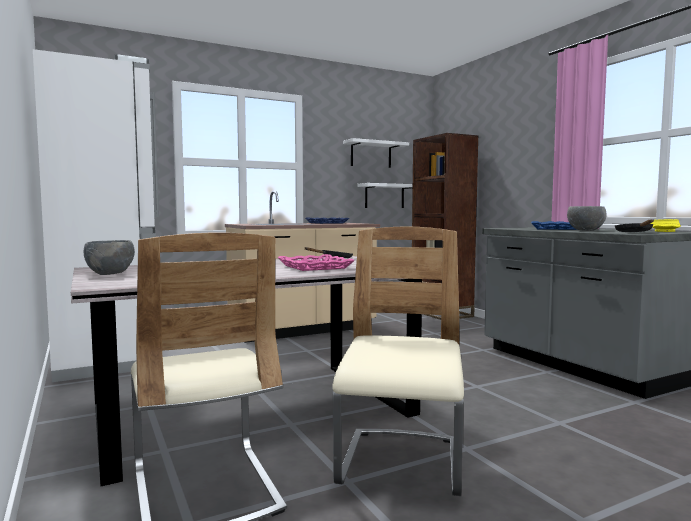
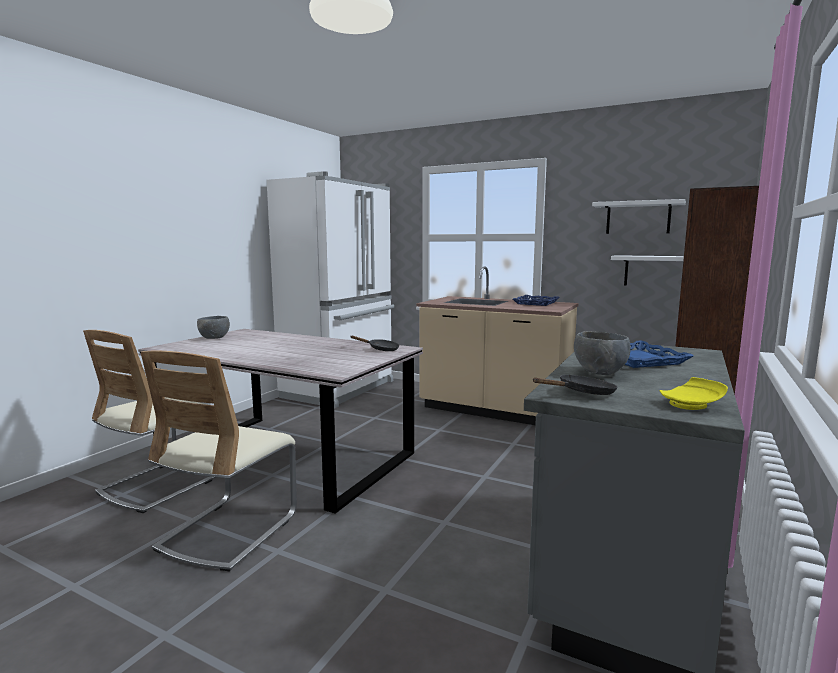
camera: 55 degrees right, 5 degrees up
(315, 267) = (305, 356): pink tray -> none
(401, 464) = (228, 531): beige chair -> beige chair turned 135 degrees clockwise

